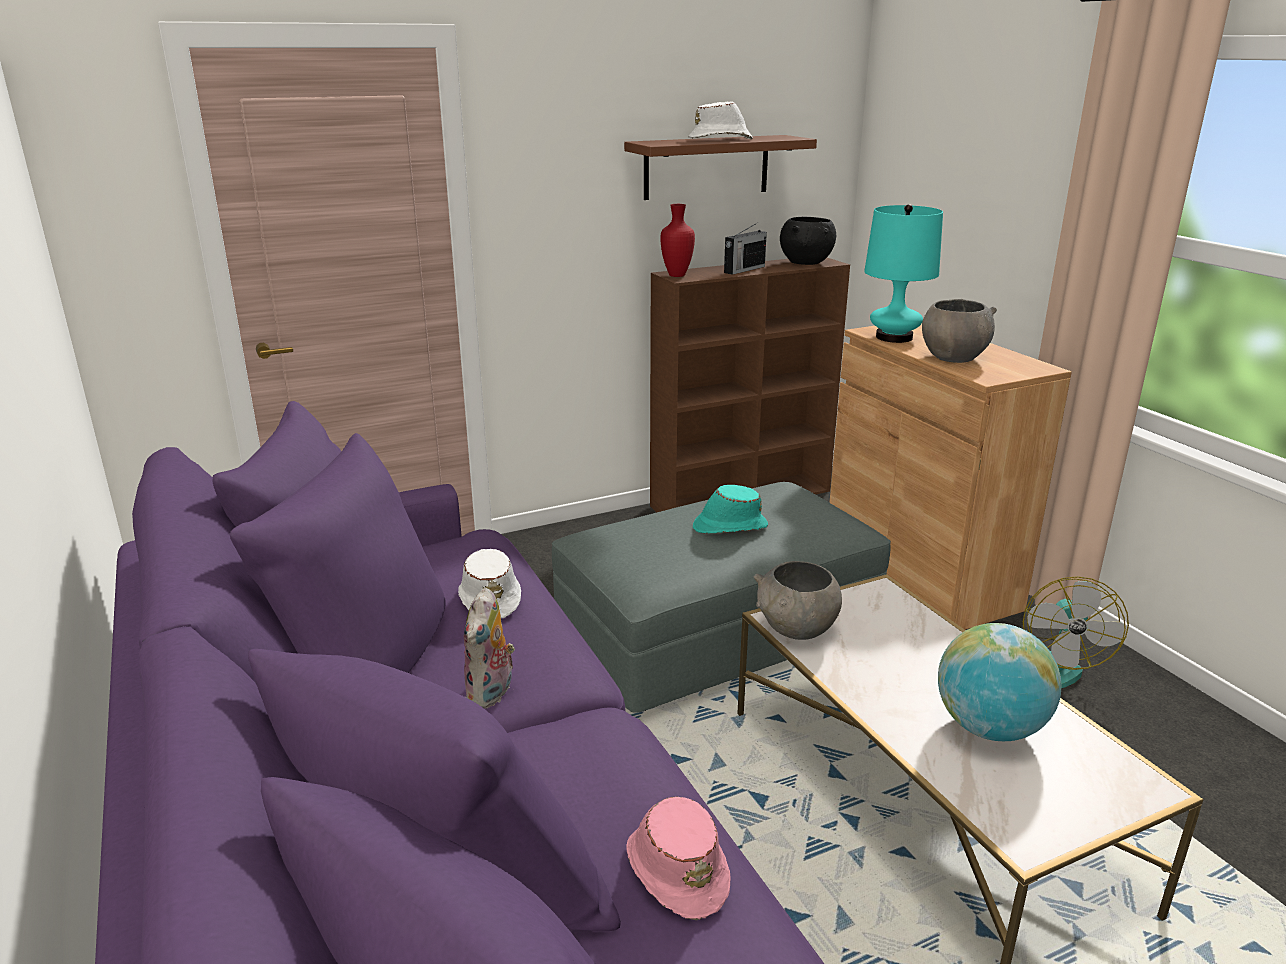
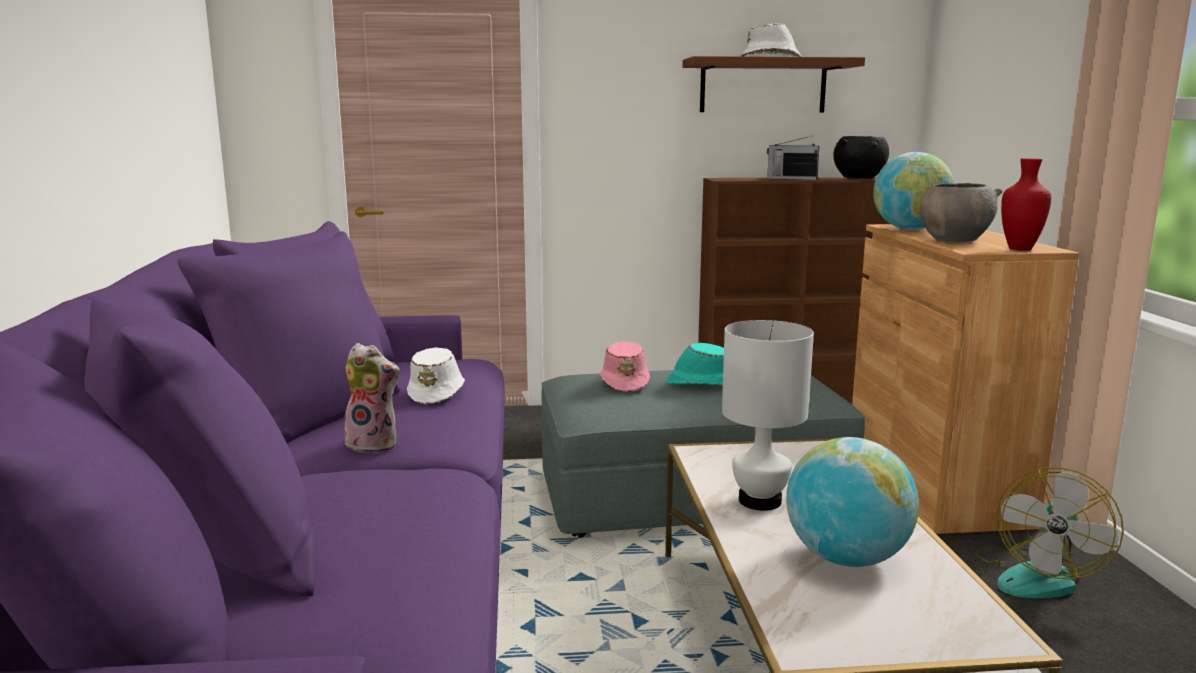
camera: 20 degrees right, 10 degrees down
(491, 693) = (375, 444): plush toy -> plush toy turned 105 degrees counterclockwise
(676, 275) = (722, 178): red vase -> red vase (1018, 249)
(677, 869) = (402, 571): pink hat -> pink hat (625, 382)
(743, 270) = (791, 178): radio -> radio turned 45 degrees clockwise
(796, 630) = (708, 462): grey bowl -> none
(875, 673) = (760, 501): none -> white table lamp
(894, 337) = (909, 229): turquoise table lamp -> globe

